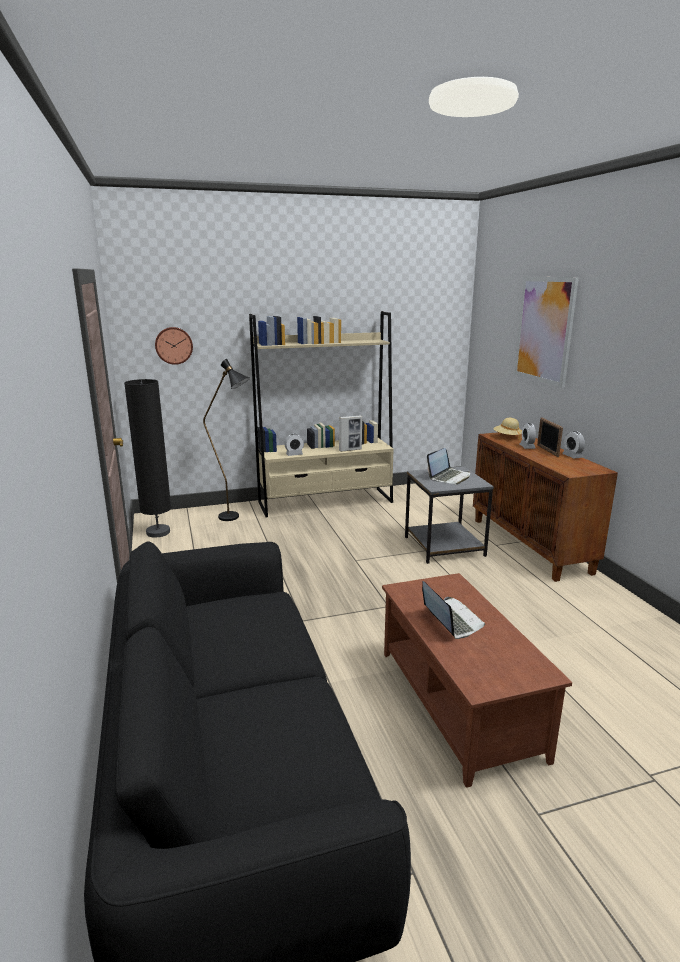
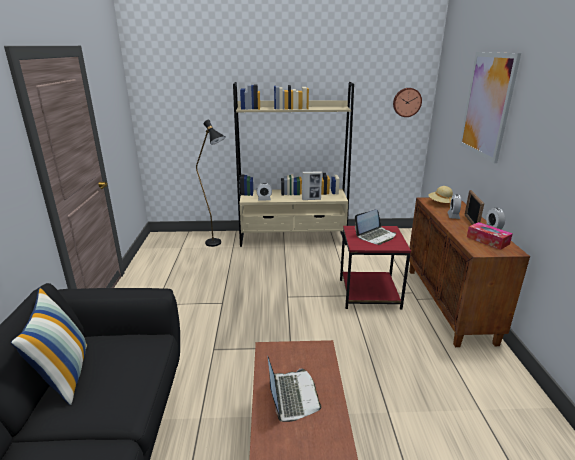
camera: 15 degrees right, 5 degrees up
(158, 532) = (156, 250): black floor lamp -> none
(174, 345) = (176, 106): wall clock -> wall clock (406, 102)
(199, 637) = (64, 375): none -> pillow
(444, 546) = (369, 293): grey side table -> red side table
(573, 464) = (487, 240): none -> tissue box

